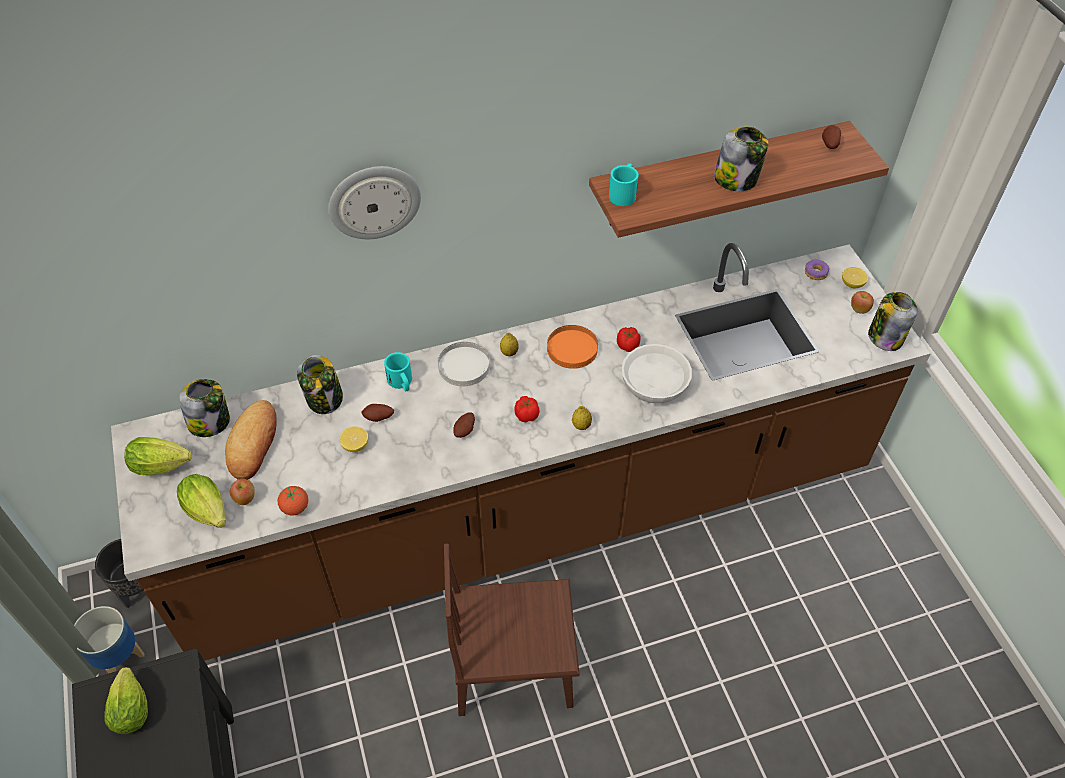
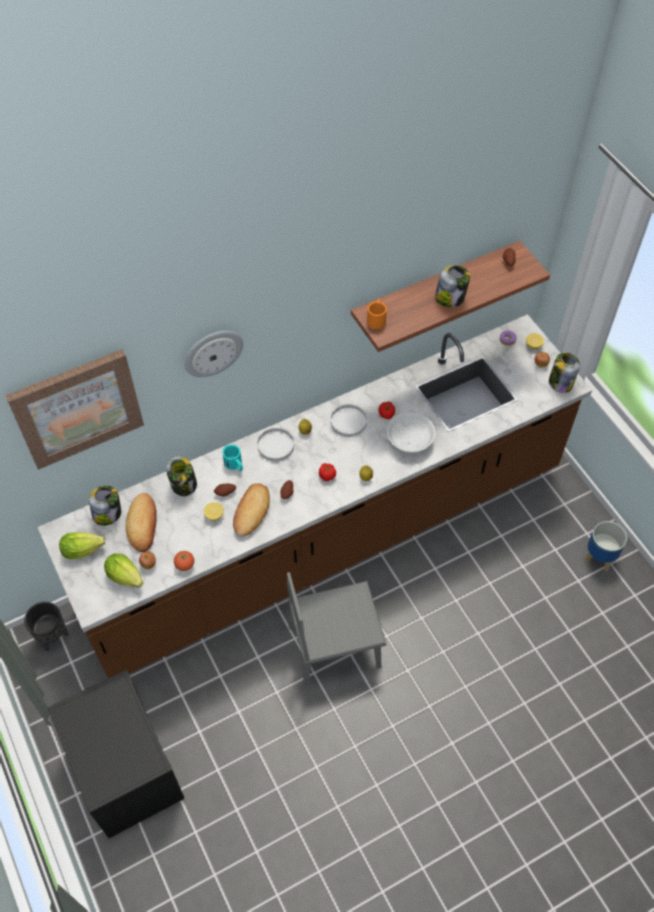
camera: 10 degrees left, 5 degrees up
(119, 658) = (52, 687): planter -> planter (599, 557)
(131, 706) = (93, 715): lettuce -> none
(160, 248) = (77, 408): none -> picture
(408, 448) = (251, 511): none -> bread
(513, 666) = (334, 646): brown chair -> grey chair
(572, 348) = (348, 422): orange plate -> white plate
(624, 193) = (376, 318): turquoise mug -> orange mug

